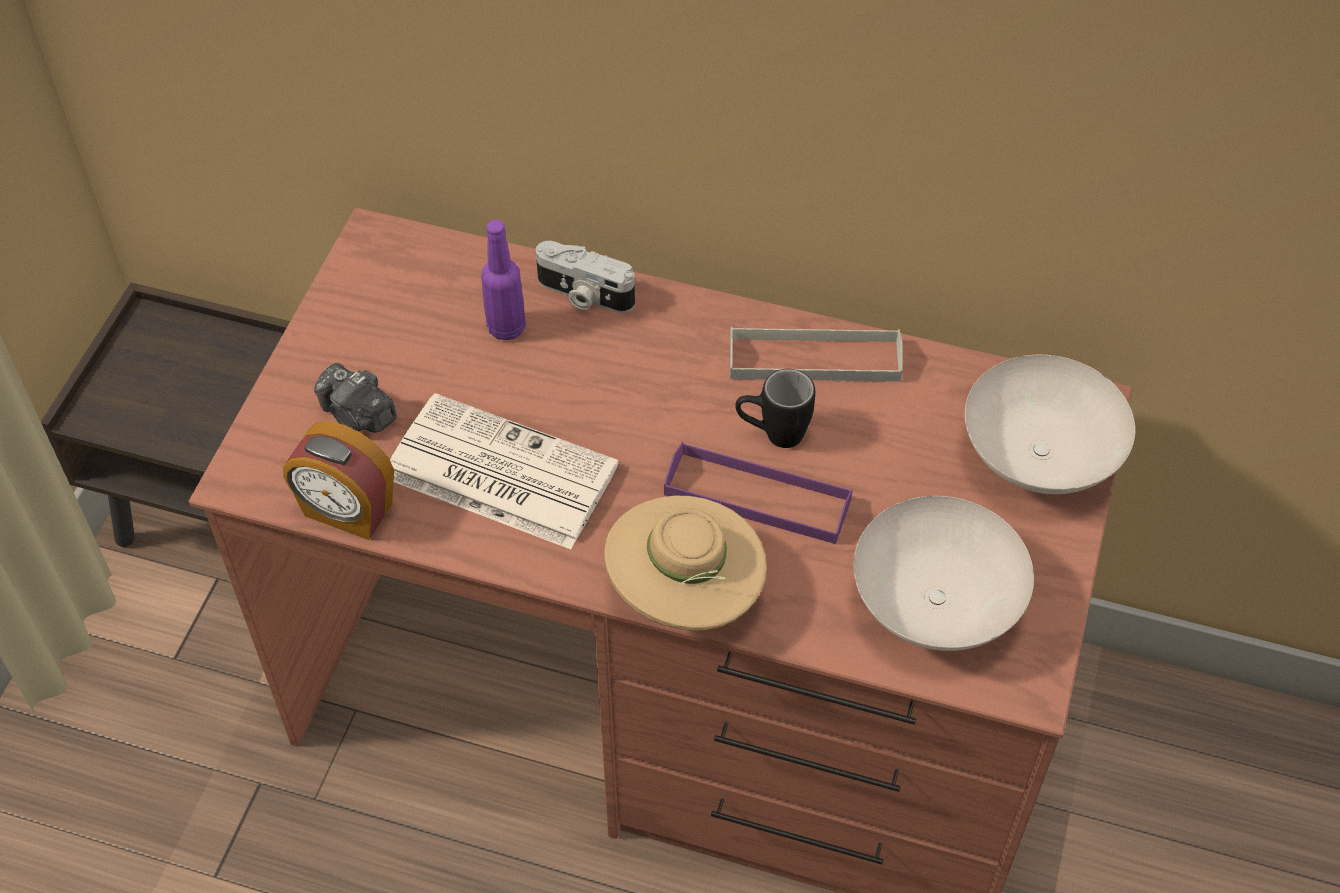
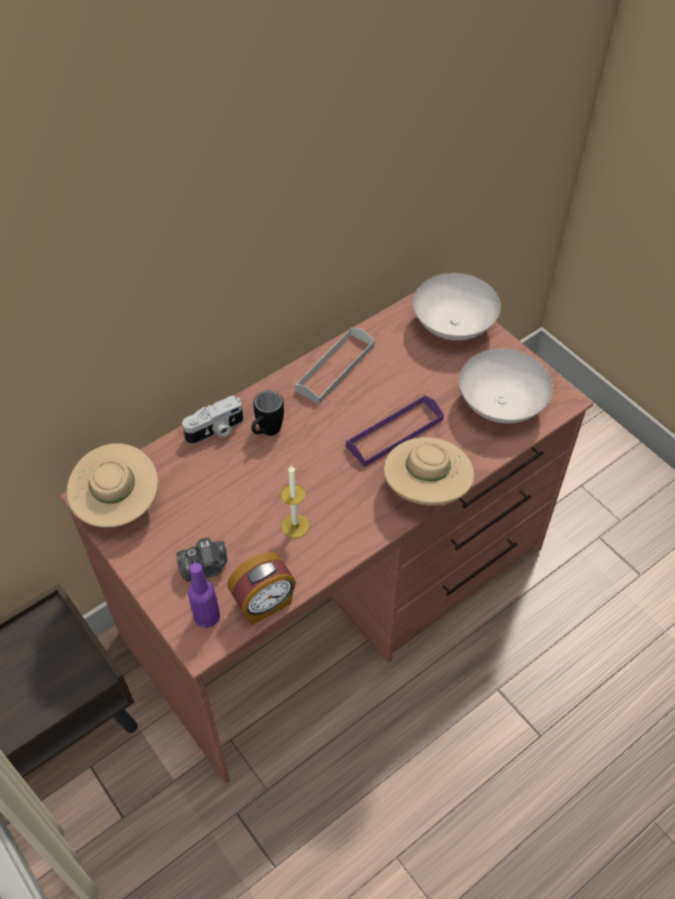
camera: 55 degrees left, 0 degrees up
(383, 270) = (118, 505): none -> beige hat
(497, 472) = (295, 526): newspaper -> candle
(506, 327) = (207, 473): purple bottle -> purple bottle (207, 617)
(772, 435) = (364, 407): black mug -> black mug (266, 432)

